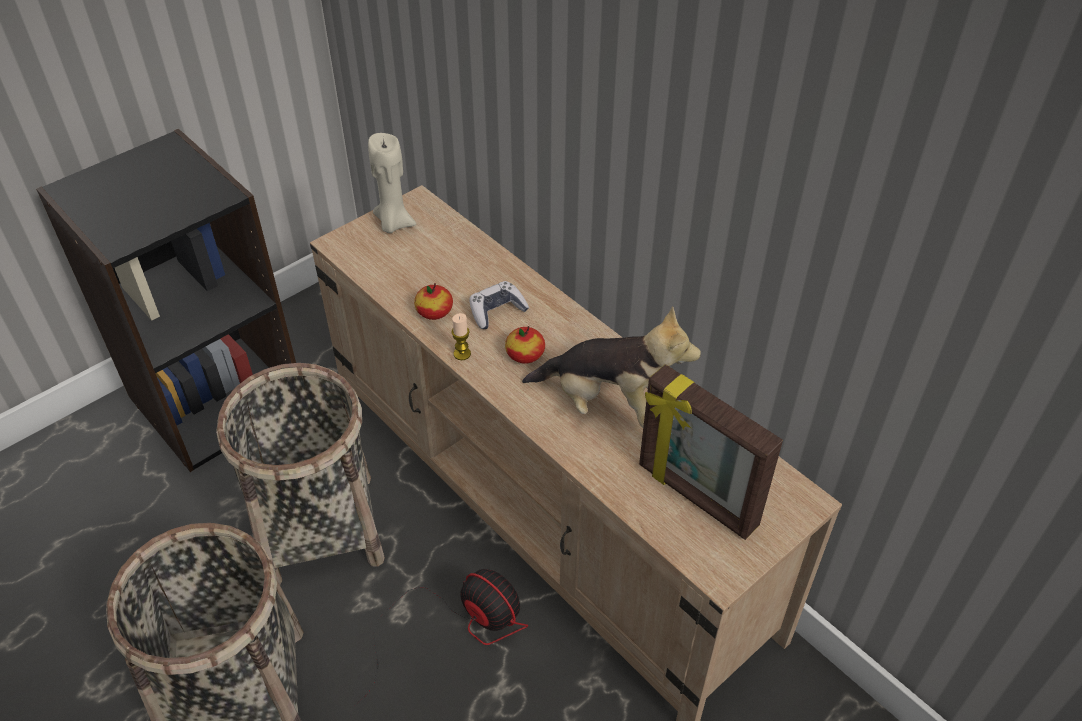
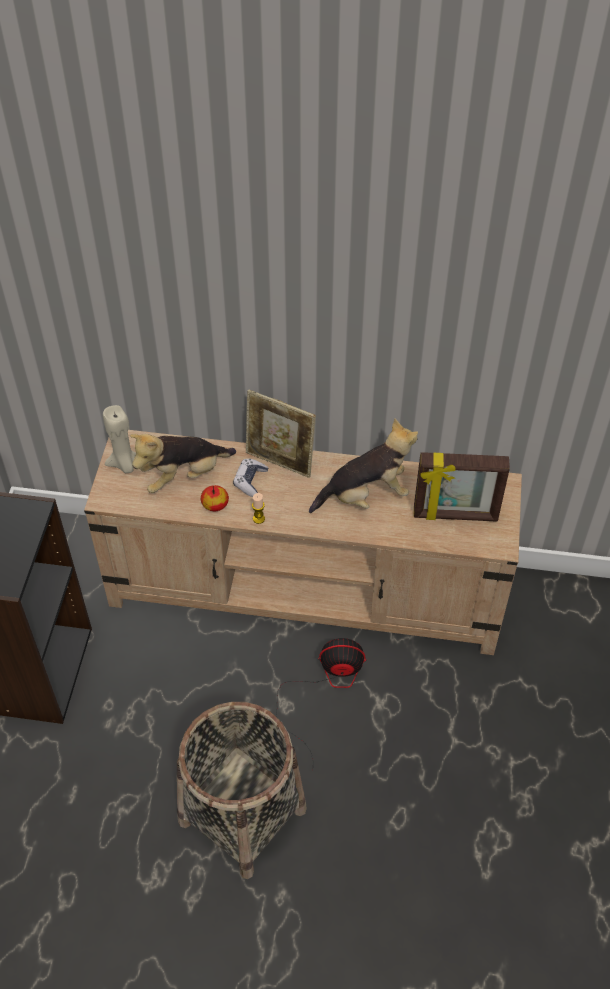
camera: 40 degrees left, 5 degrees up
(319, 529) = (187, 696): basket -> none
(436, 266) = (183, 476): none -> plush toy
(525, 355) = (294, 497): apple -> none
(550, 311) = (280, 462): none -> picture frame

